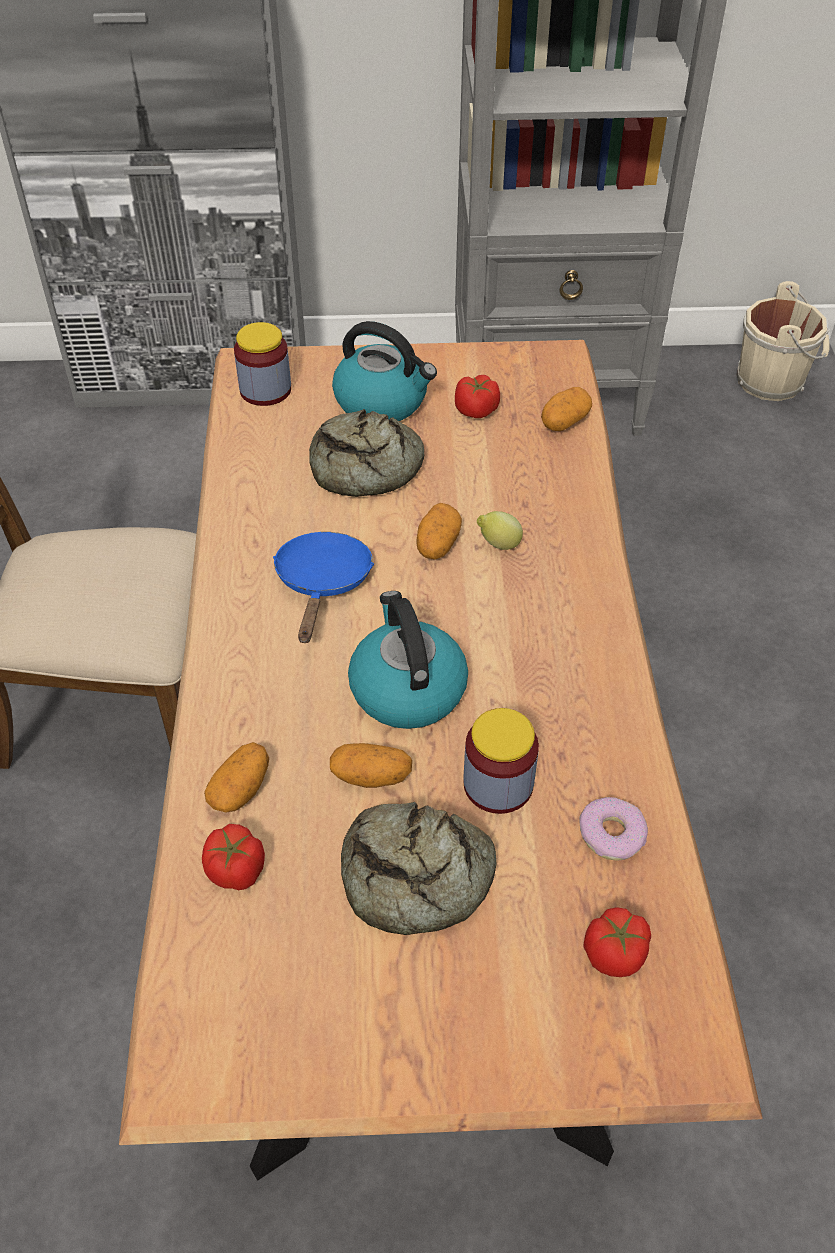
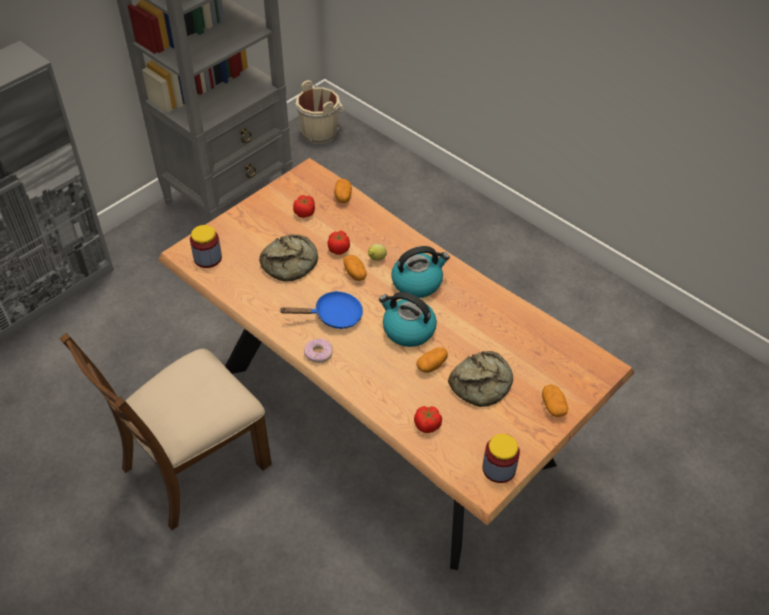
camera: 45 degrees left, 0 degrees up
(240, 789) = (396, 402): potato -> potato (553, 406)
(323, 584) = (333, 316): blue frying pan -> blue frying pan turned 120 degrees clockwise
(382, 402) = (263, 232): kettle -> kettle (417, 282)
(498, 784) = (472, 337): jar -> jar (499, 468)
(611, 834) = (521, 326): donut -> donut (318, 353)
(615, 953) = (559, 359): tomato -> tomato (339, 249)

